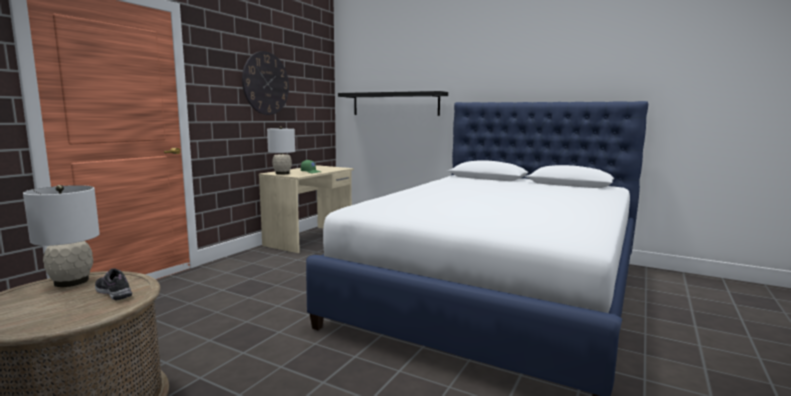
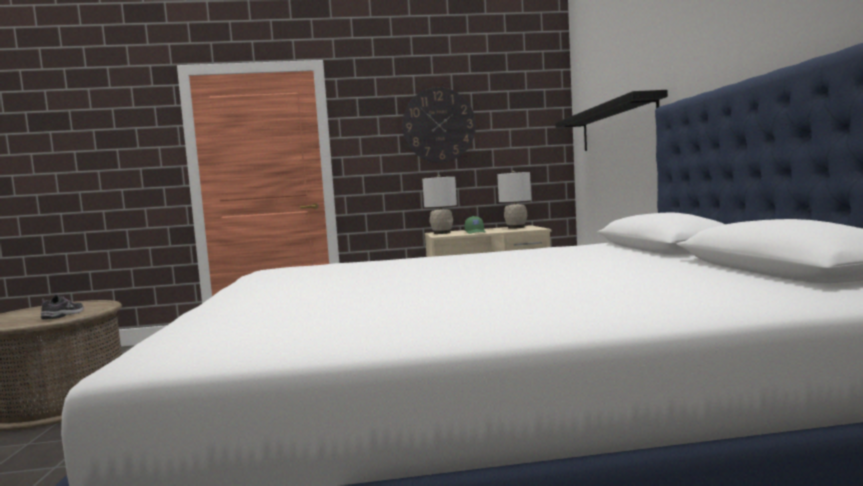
camera: 55 degrees right, 5 degrees down
(71, 282) = (86, 304): white table lamp -> white table lamp (516, 227)

